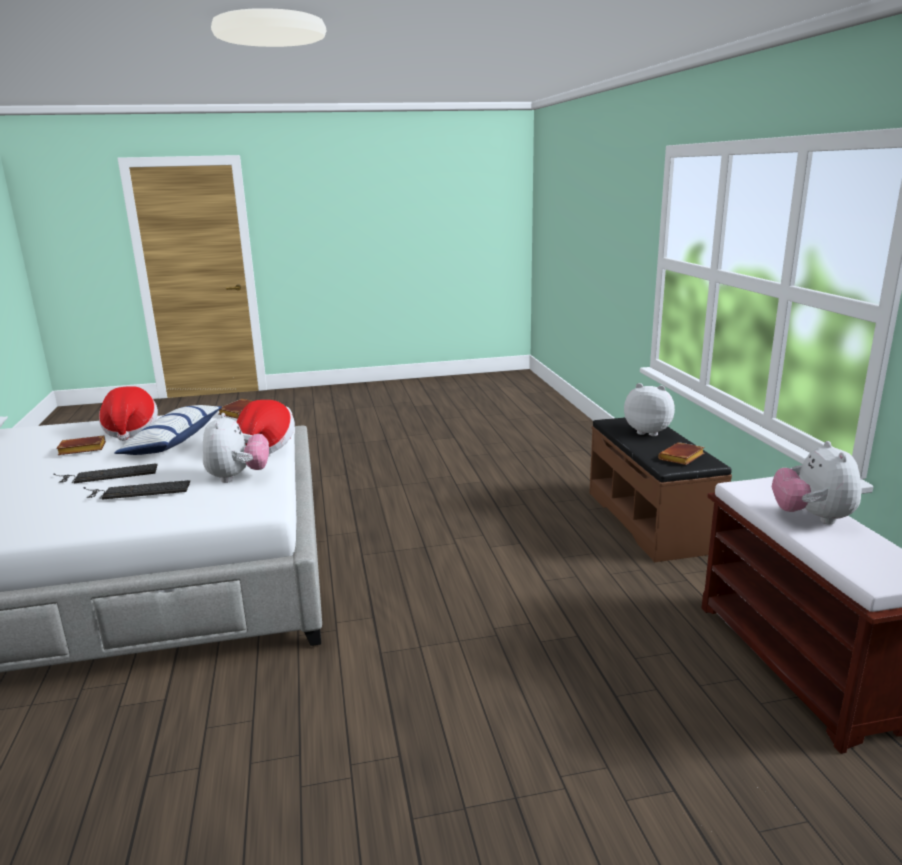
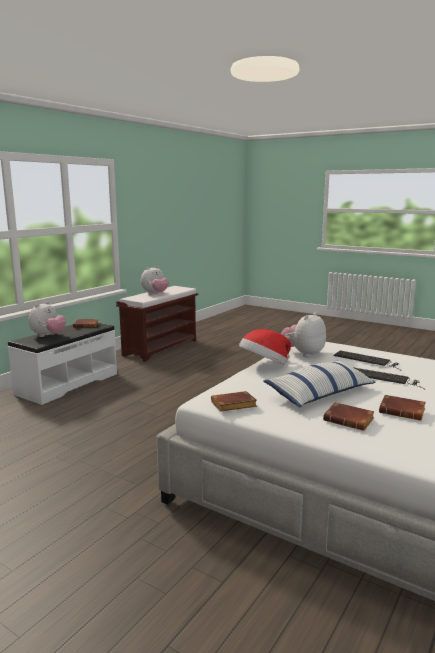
camera: 135 degrees left, 5 degrees down
(130, 430) = (350, 420): hat -> brown book
(648, 431) = (48, 336): plush toy -> plush toy turned 135 degrees counterclockwise
(651, 520) = (67, 383): brown bench -> white bench

